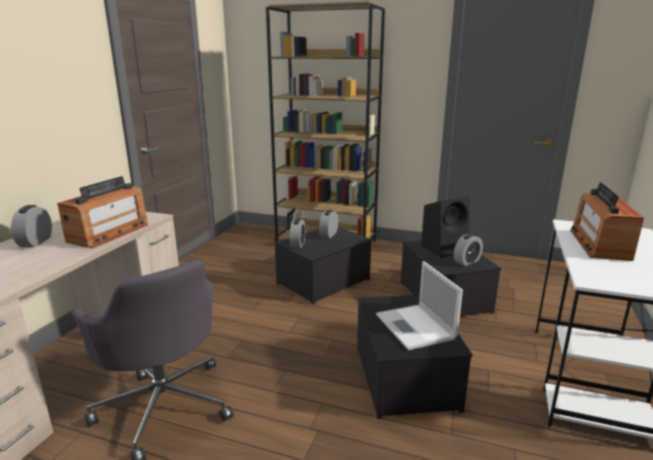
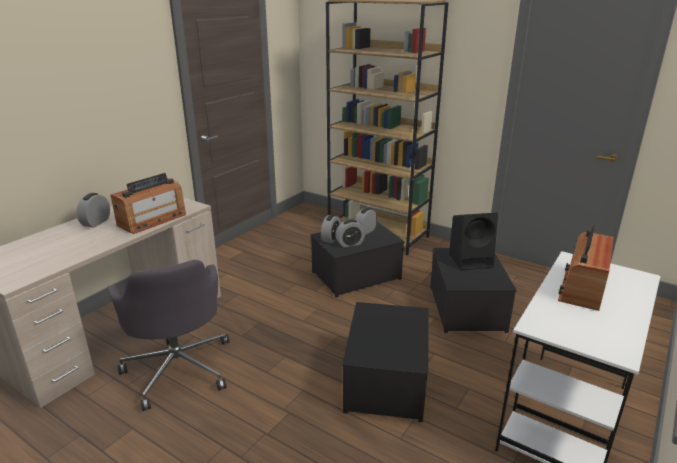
camera: 15 degrees right, 5 degrees up
(416, 327) = (392, 339): laptop -> none
(467, 261) = (485, 278): alarm clock -> alarm clock (350, 244)

